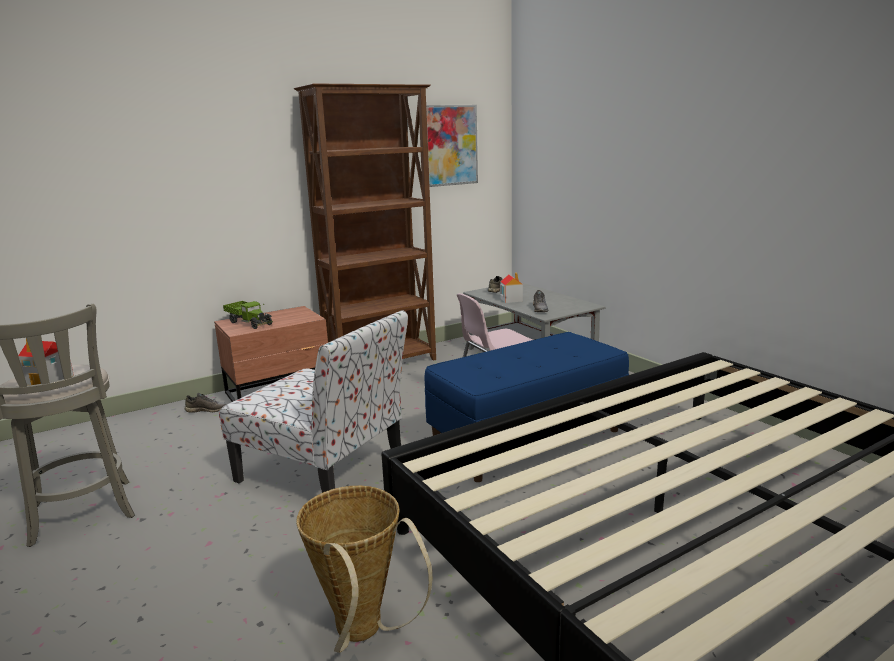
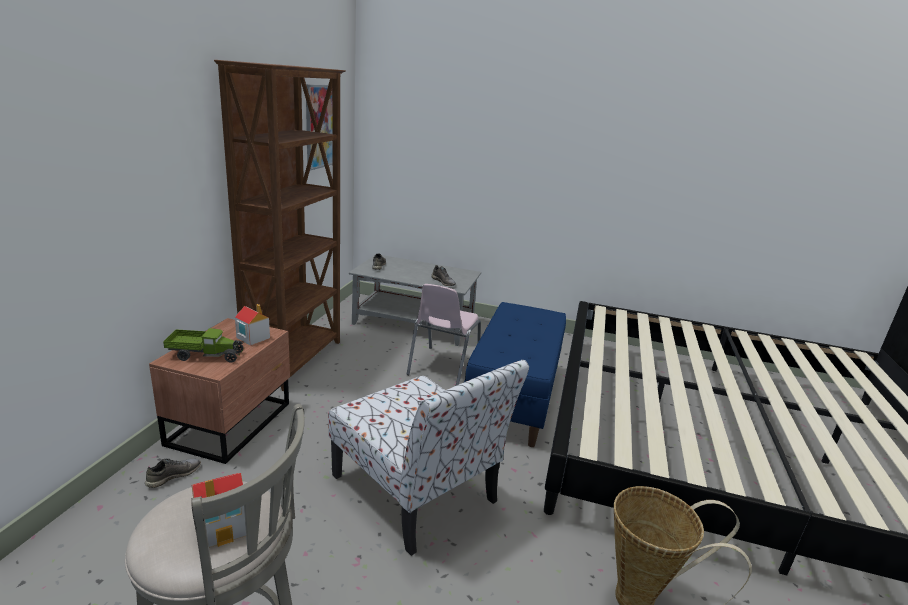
camera: 45 degrees left, 5 degrees up
(324, 472) = (416, 490): chair -> chair turned 60 degrees clockwise
(511, 299) = (405, 275): toy house -> toy house (252, 337)

